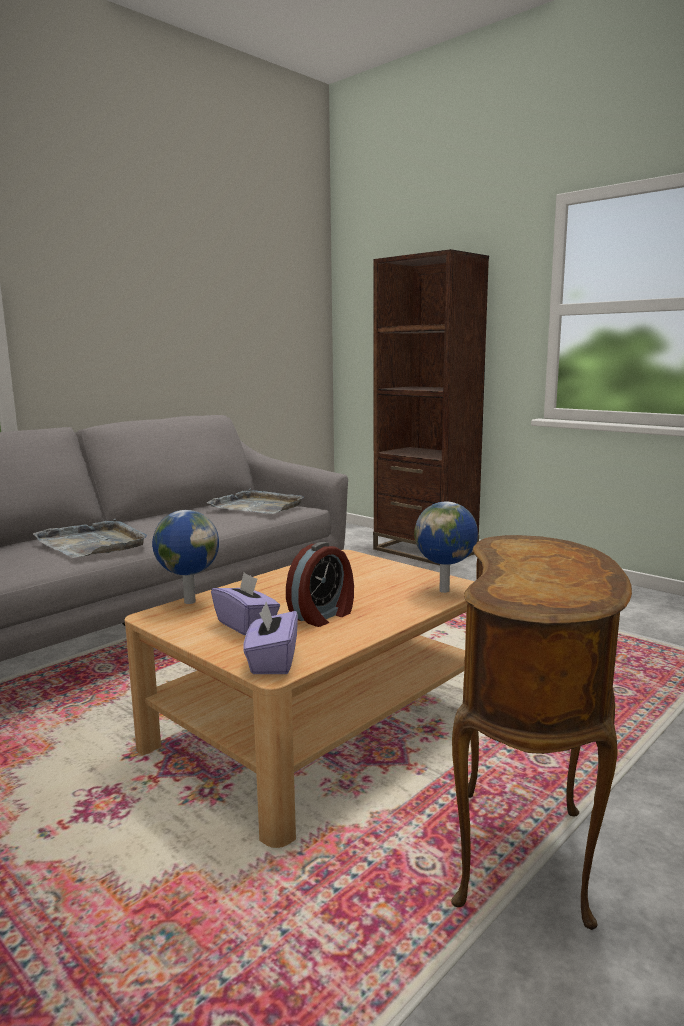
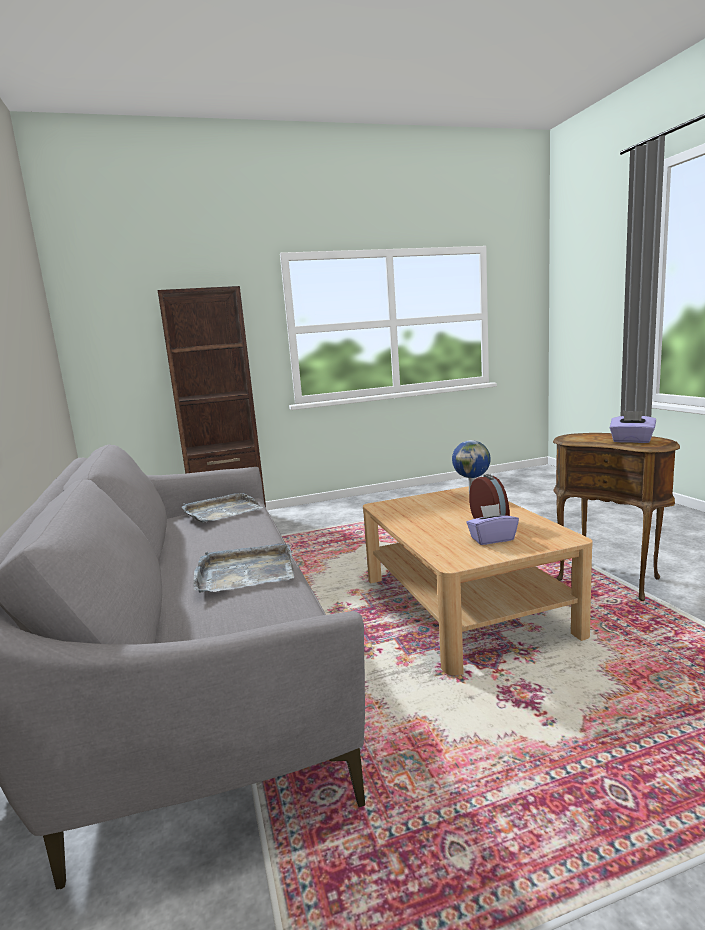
camera: 60 degrees left, 0 degrees up
(189, 601) = (430, 551): globe -> none
(272, 661) = (556, 537): purple tissue box -> purple tissue box (631, 441)

